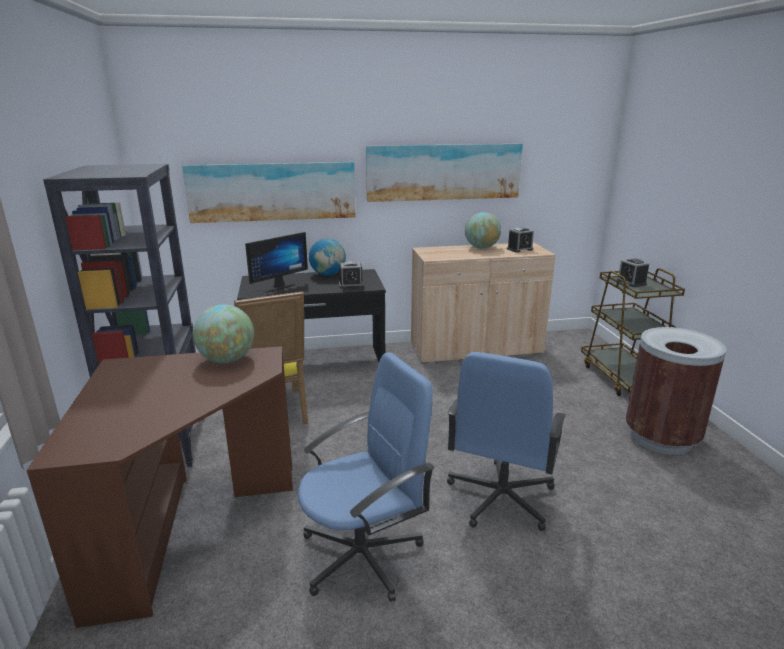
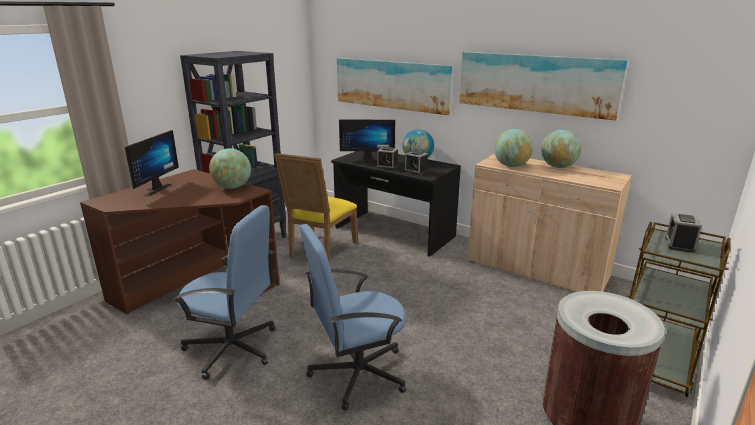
camera: 45 degrees right, 0 degrees up
(116, 404) = (153, 189): none -> monitor
(451, 255) = (511, 166): none -> globe
(519, 249) = (594, 177): alarm clock -> alarm clock (387, 166)

